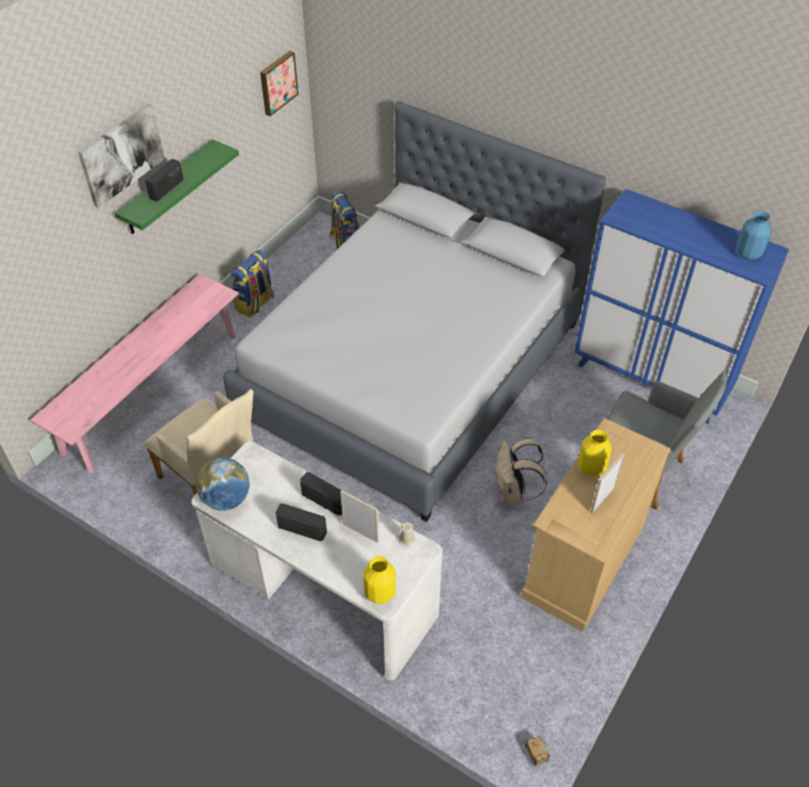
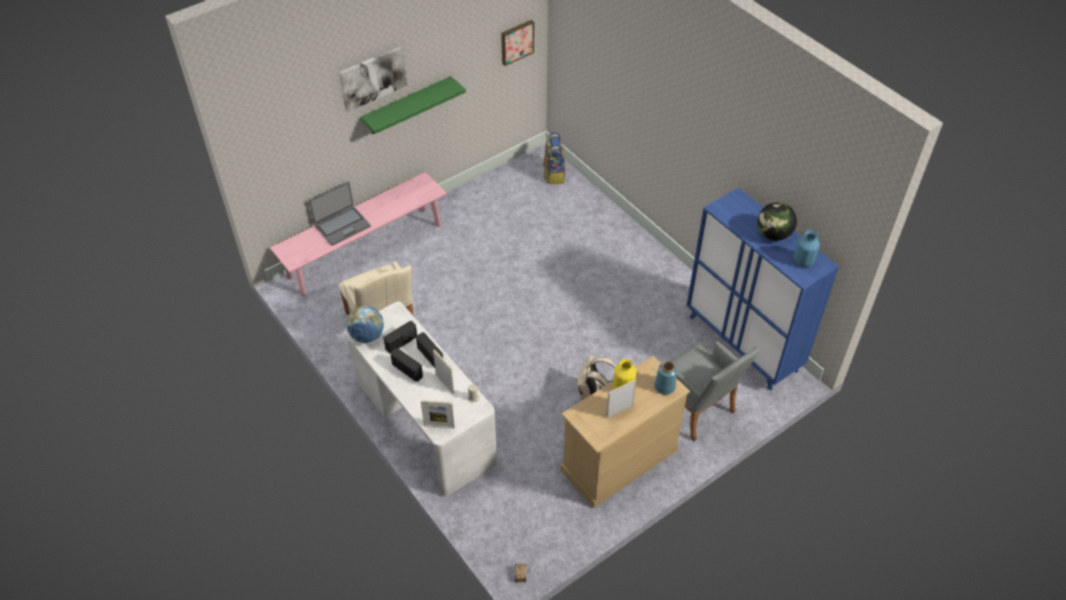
camera: 20 degrees right, 0 degrees up
(119, 366) = (342, 226): none -> laptop
(167, 189) = (403, 107): radio -> radio (401, 343)
(255, 304) = (465, 204): backpack -> none
(380, 592) = (439, 426): yellow vase -> picture frame
(412, 369) = (560, 285): grey bed -> none
(639, 452) = (665, 386): none -> blue vase
(697, 231) = (773, 234): none -> globe

